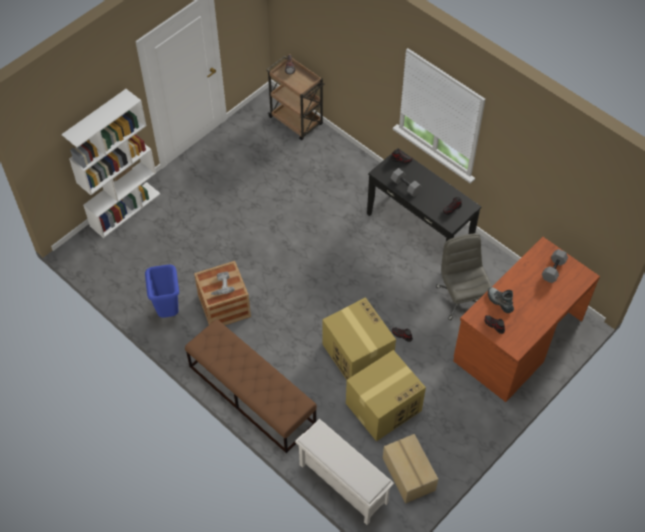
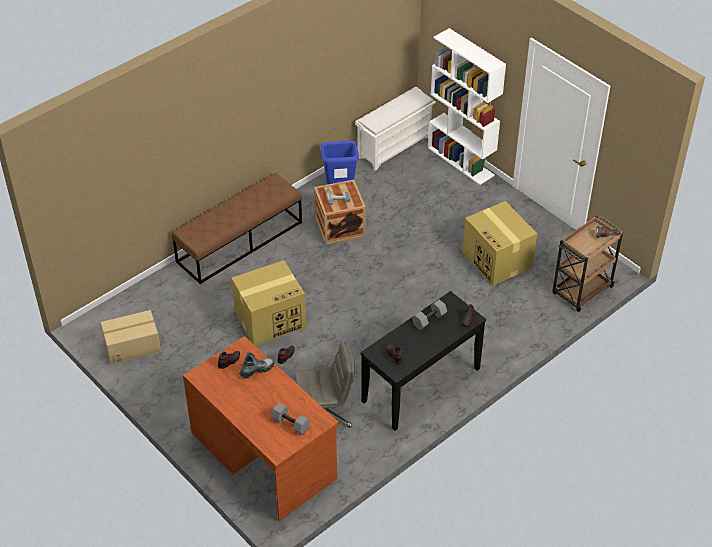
camera: 95 degrees right, 10 degrees down
(342, 483) = (136, 298): white shoe rack -> white shoe rack (394, 146)
(384, 406) = (208, 334): cardboard box -> cardboard box (498, 260)

